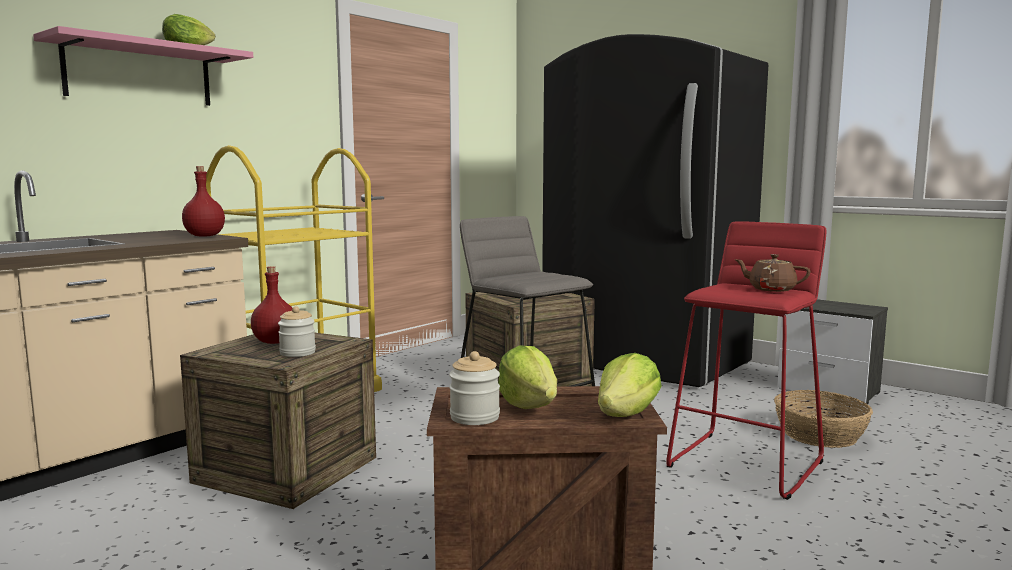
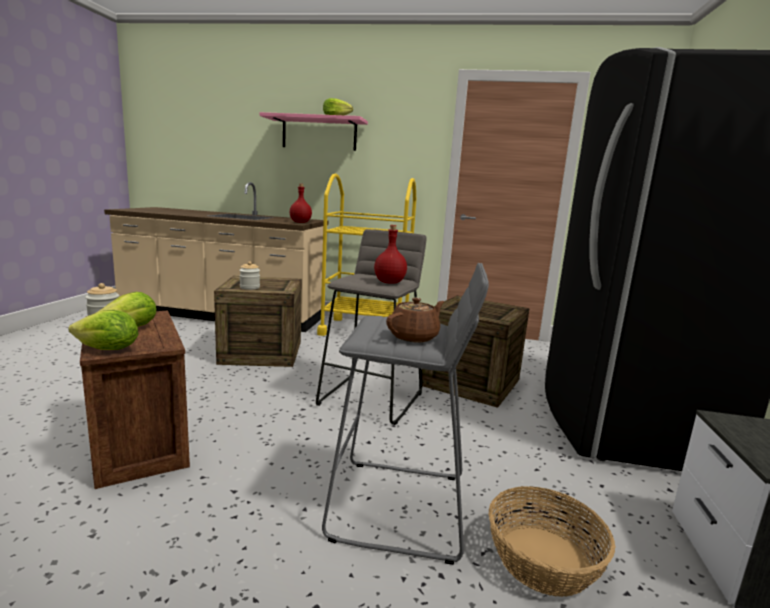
camera: 60 degrees right, 5 degrees up
(275, 342) = (269, 282): red bottle -> red bottle (389, 282)
(746, 464) = (399, 507): red stool -> grey stool
(771, 289) = (414, 337): brown teapot -> brown teapot turned 45 degrees clockwise

